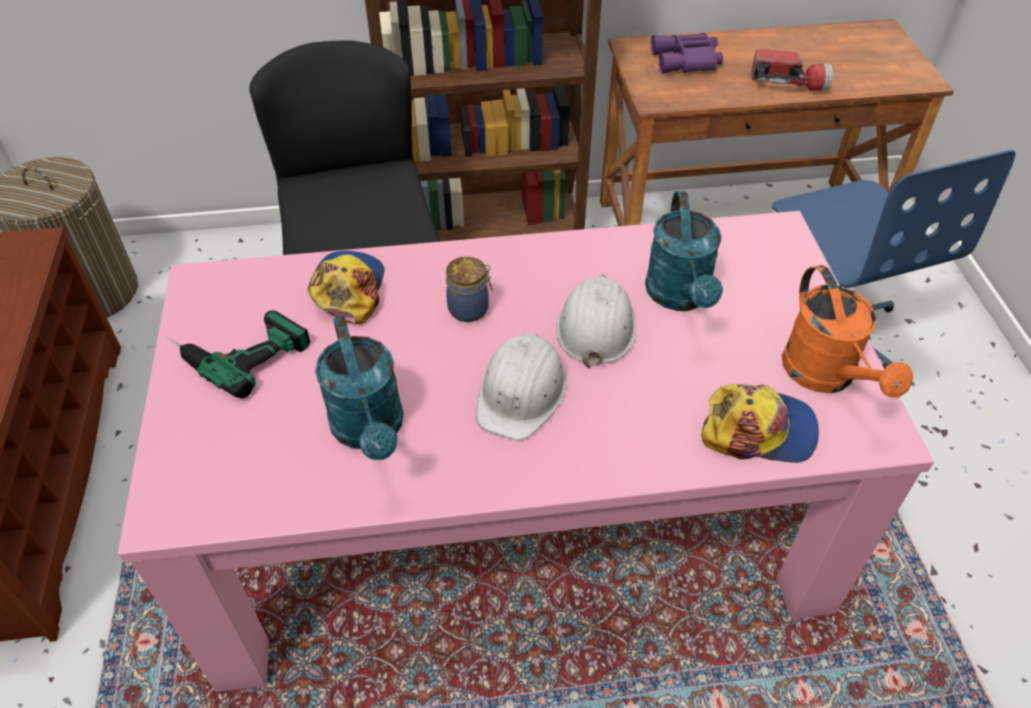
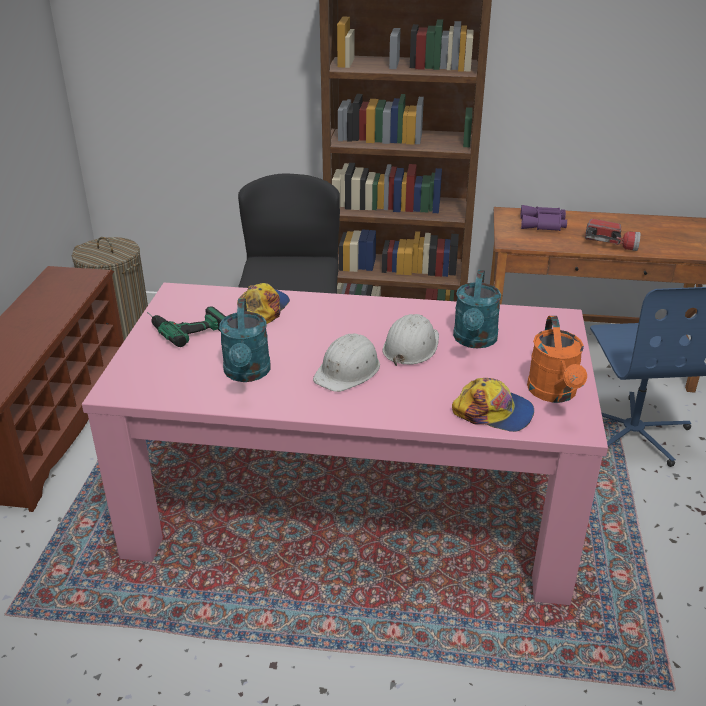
camera: 15 degrees right, 15 degrees down
(470, 309) = (334, 327): jar -> none

